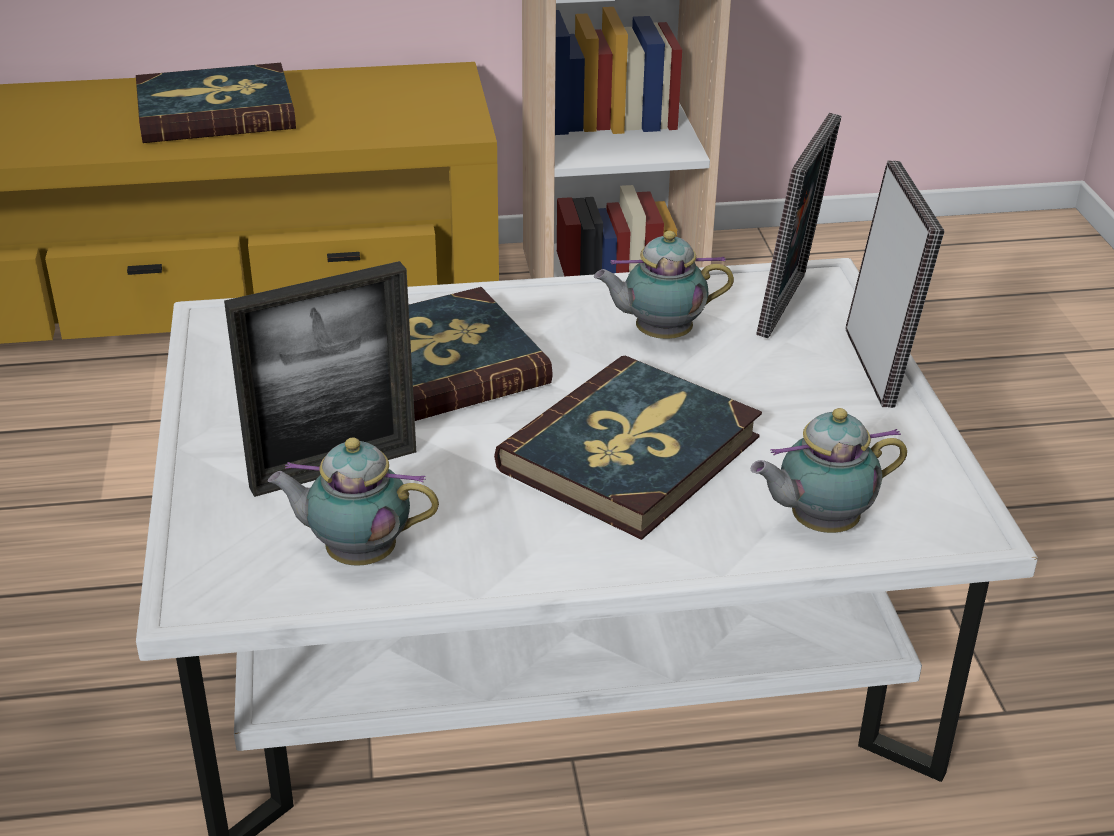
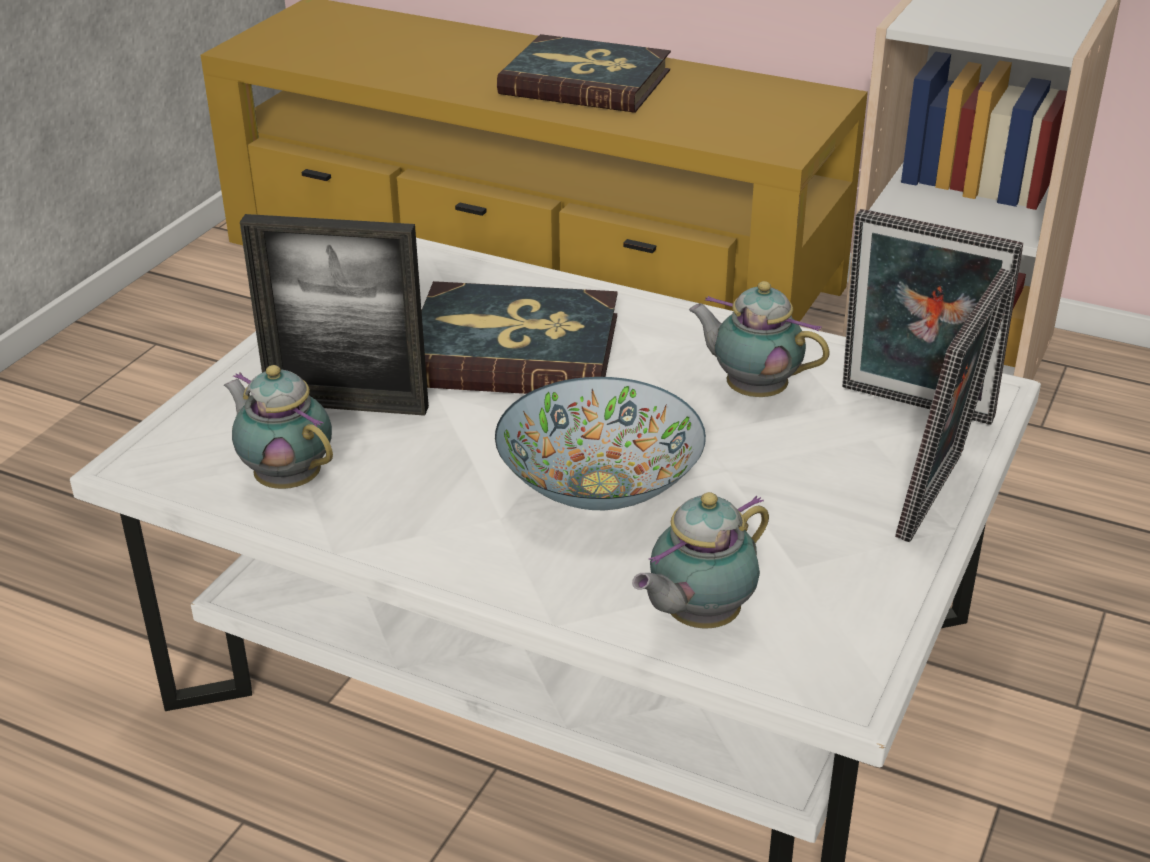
camera: 35 degrees right, 0 degrees up
(631, 454) = (600, 486): book -> bowl
(789, 306) = (914, 407): picture frame -> picture frame turned 60 degrees clockwise
(818, 524) = (697, 618): teapot -> teapot turned 60 degrees counterclockwise

